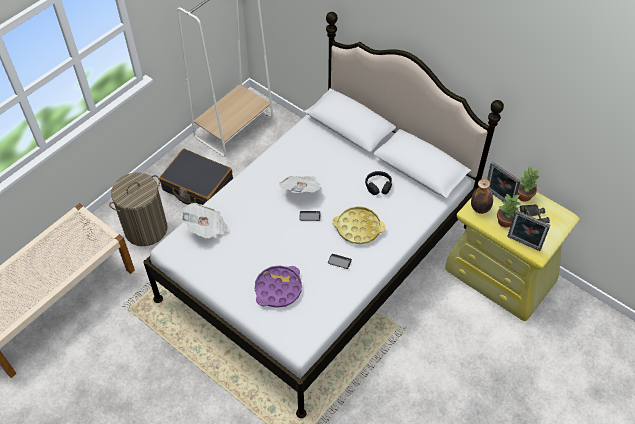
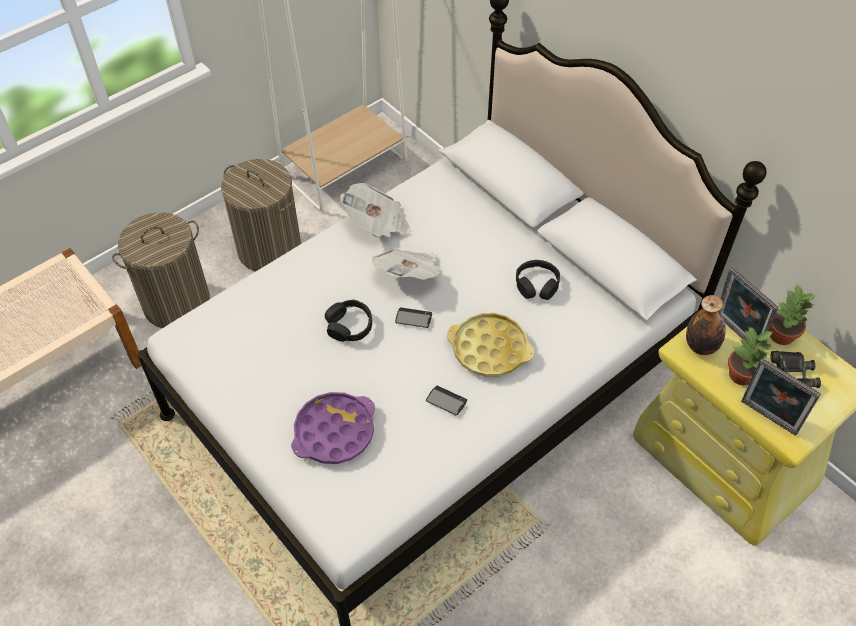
camera: 10 degrees right, 0 degrees up
(197, 186) = (269, 249): black suitcase -> laundry basket
(207, 228) = (243, 314): newspaper -> newspaper (378, 224)
(272, 226) = (349, 326): none -> black headphones

